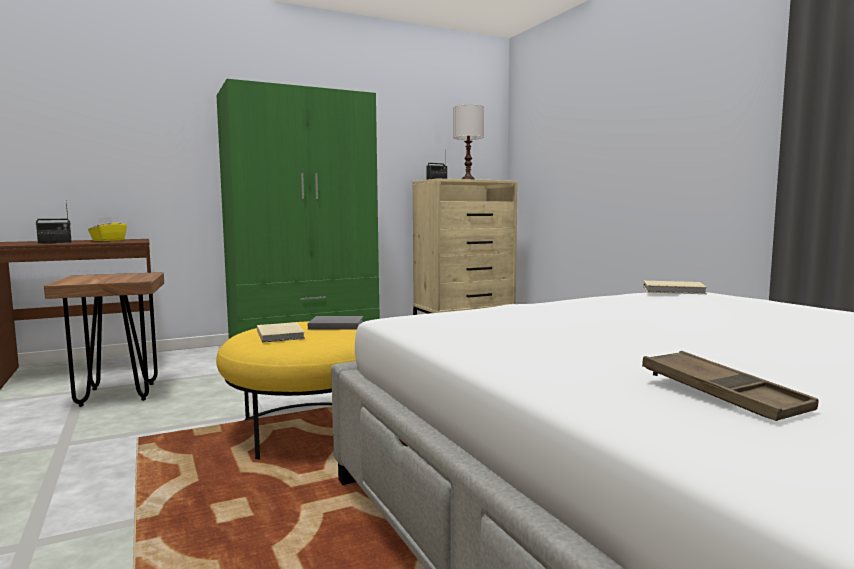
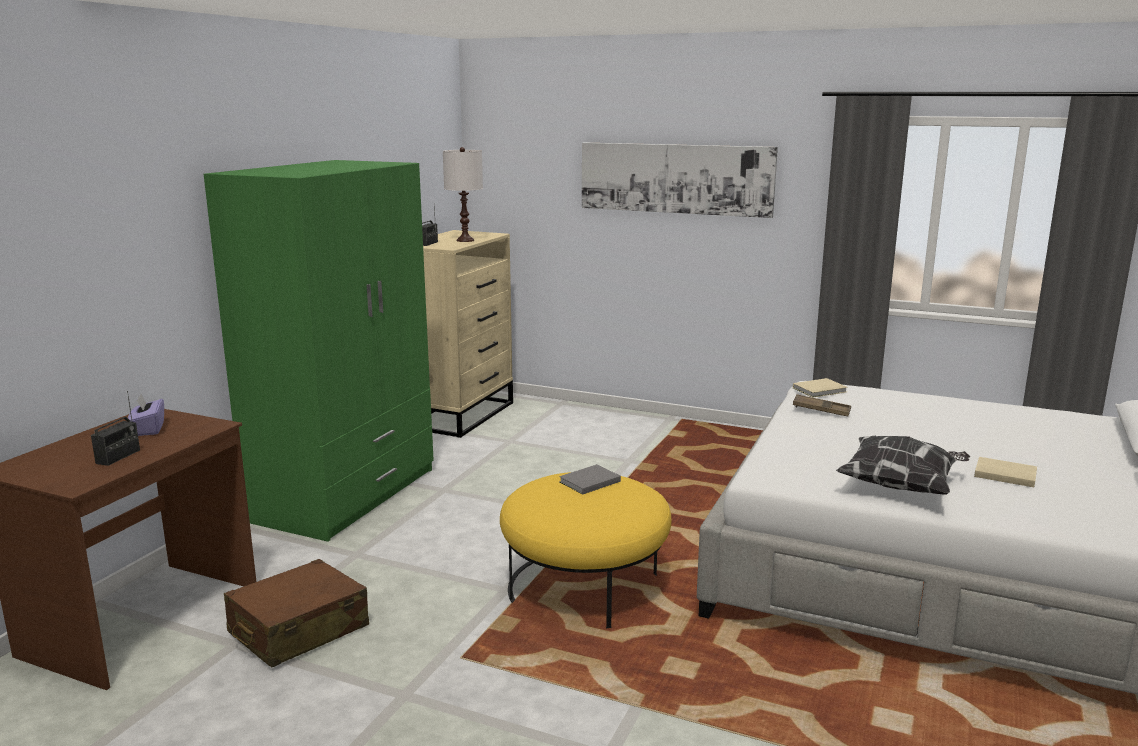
camera: 40 degrees left, 10 degrees up
(108, 240) = (148, 429): yellow tissue box -> purple tissue box
(118, 394) = (298, 630): brown stool -> brown suitcase
(281, 334) = (583, 508): beige book -> beige book (1003, 474)
(533, 347) = (901, 486): none -> pillow
(643, 111) = (675, 178): none -> picture
(722, 394) = (1029, 498): brown tray -> brown tray (821, 410)

